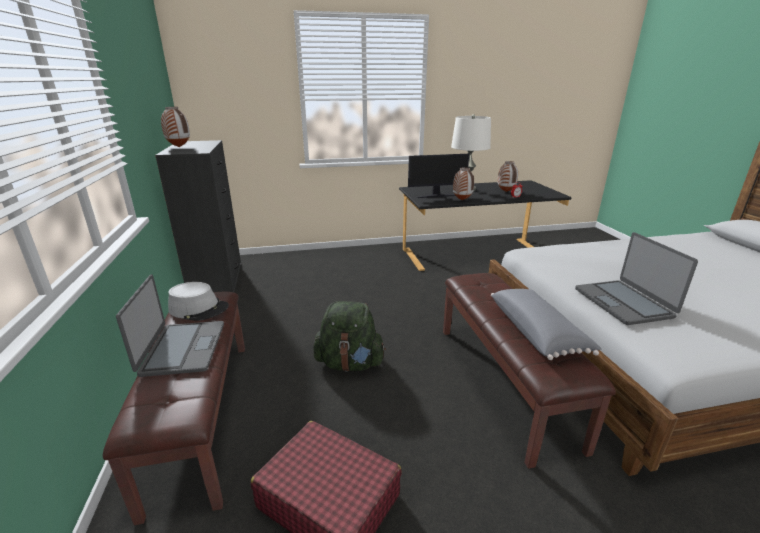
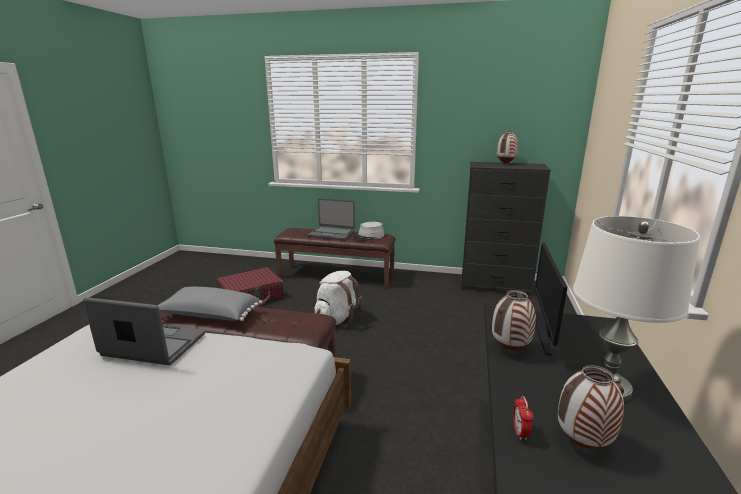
camera: 115 degrees right, 5 degrees down
(350, 363) = (337, 319): green backpack -> white backpack

